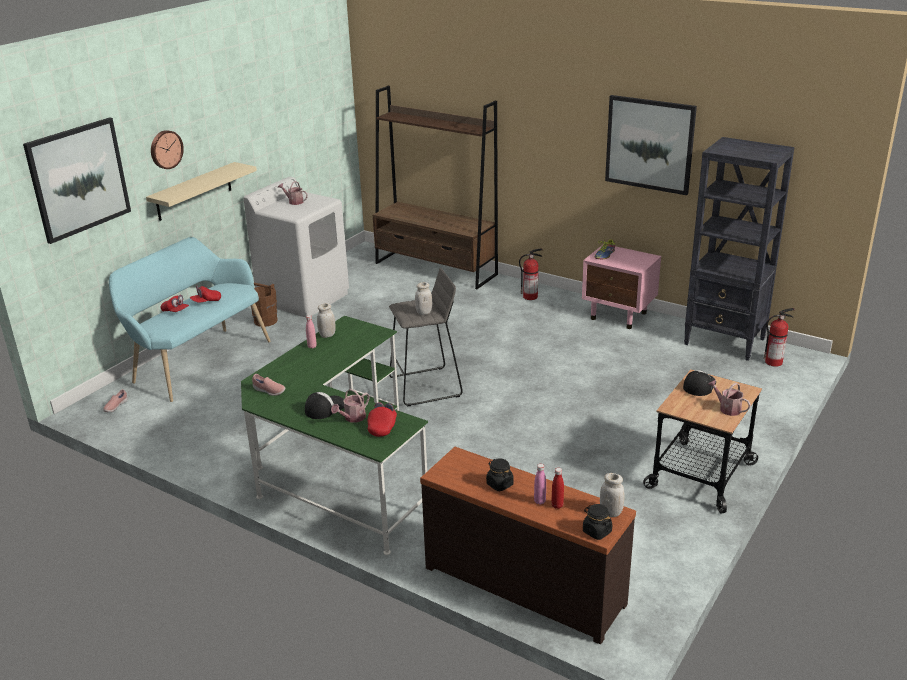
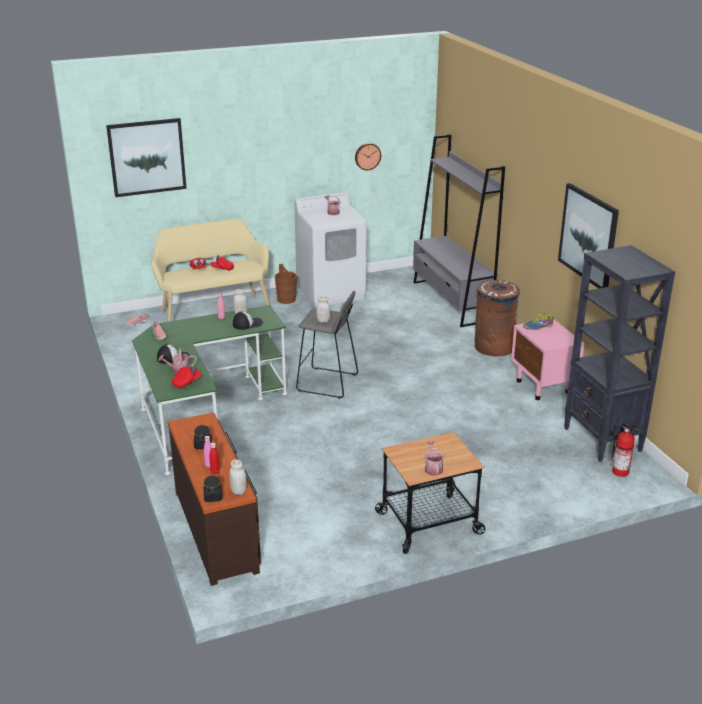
camera: 35 degrees right, 0 degrees up
(165, 149) = (226, 149): wall clock -> wall clock (367, 156)
(194, 191) = (248, 185): beige shelf -> none
(197, 361) = (213, 312): turquoise bench -> beige bench
(436, 269) = (451, 301): brown bookcase -> grey bookcase
(531, 296) = (494, 347): fire extinguisher -> brown trash can
(699, 385) = (440, 444): cap -> cap (247, 324)

